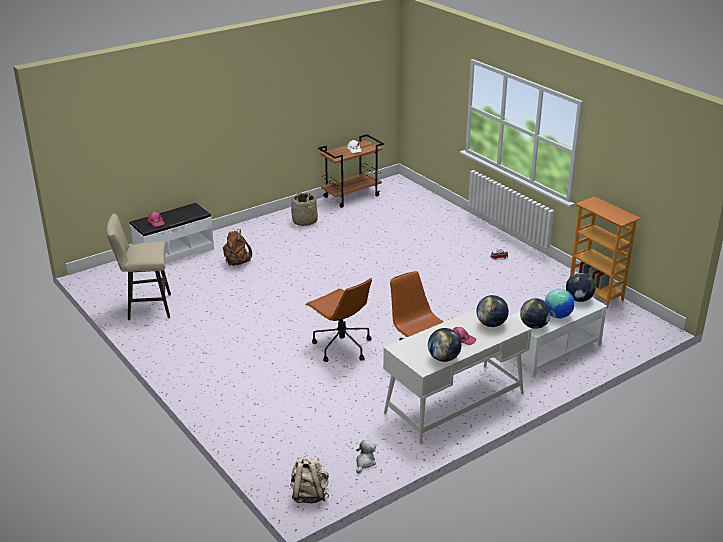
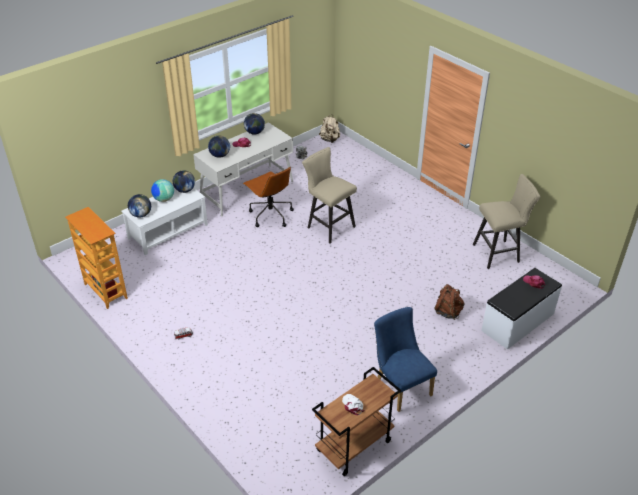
camera: 175 degrees right, 10 degrees up
(305, 221) = (400, 385): basket -> blue chair
(341, 346) = (328, 226): brown office chair -> beige stool

